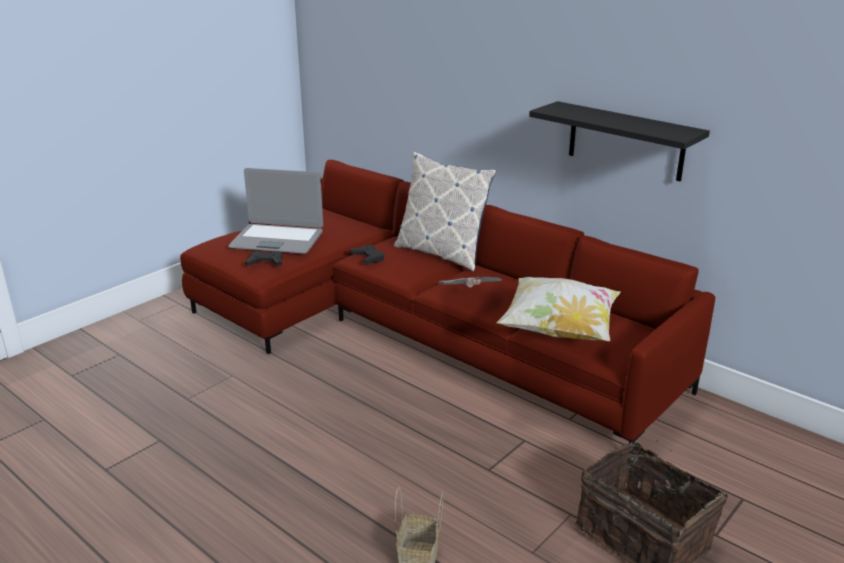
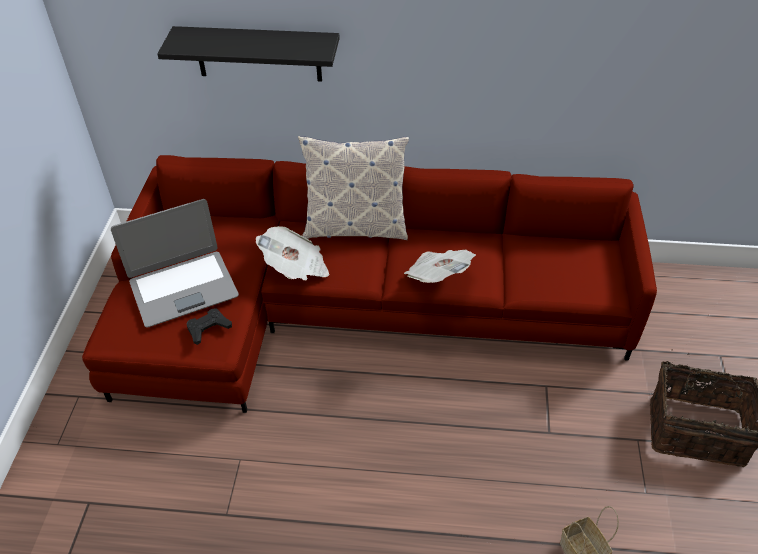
camera: 35 degrees left, 20 degrees up
(368, 258) = (296, 268): black game controller -> newspaper
(559, 330) = (543, 281): pillow -> none
(625, 141) = (544, 79): black shelf -> black shelf (258, 54)

